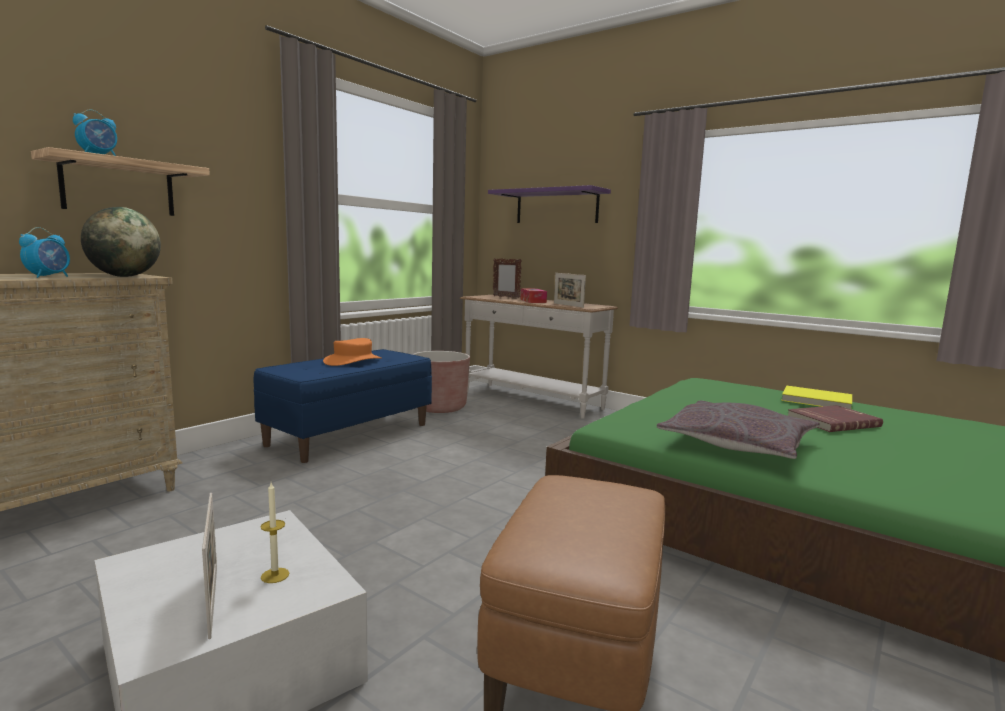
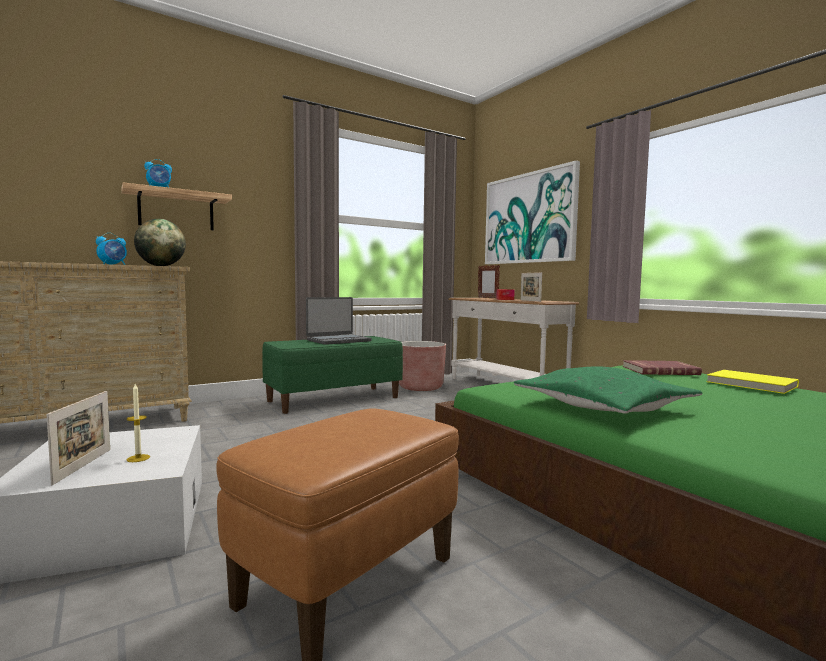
camera: 20 degrees right, 5 degrees down
(349, 434) = (334, 399): blue bench -> green bench
(353, 361) = (338, 340): orange hat -> laptop
(556, 207) = (529, 218): purple shelf -> picture
(737, 444) = (603, 407): grey pillow -> green pillow
(832, 421) = (746, 399): red book -> red book (659, 370)

